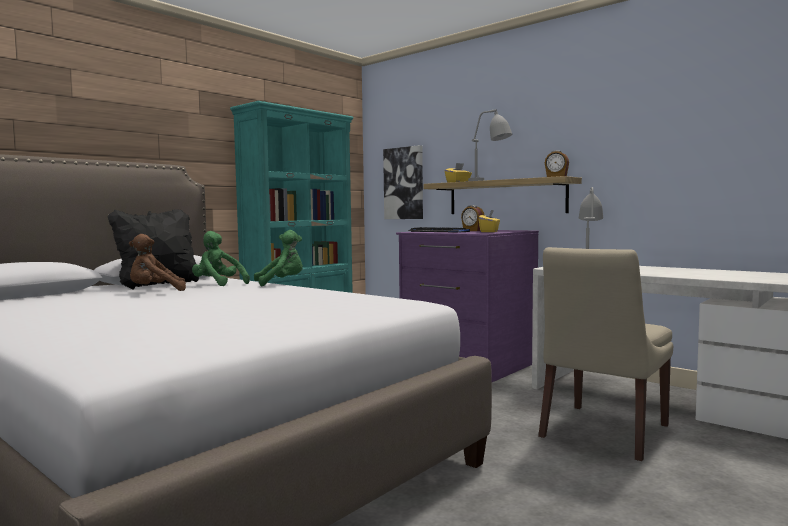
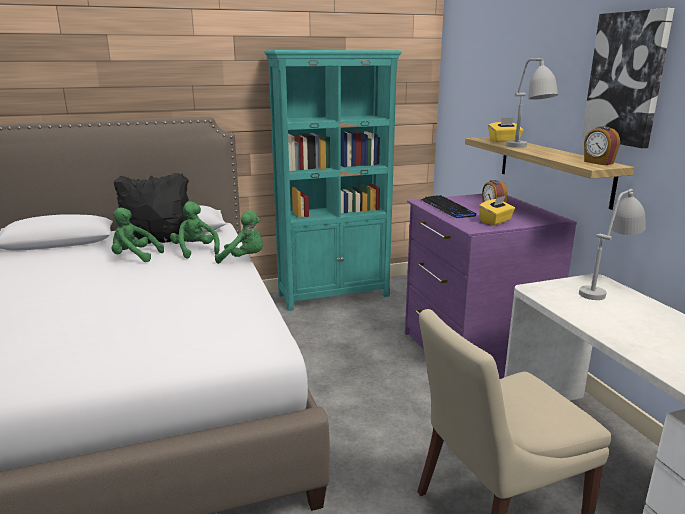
camera: 30 degrees right, 15 degrees up
(155, 292) = (134, 257): brown plush toy -> green plush toy
(404, 183) = (467, 125): picture -> picture (626, 79)

